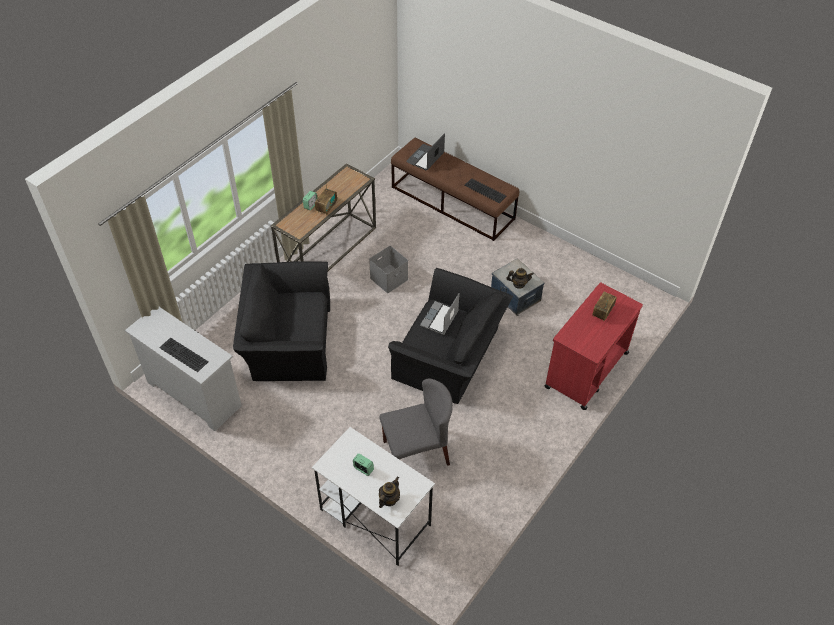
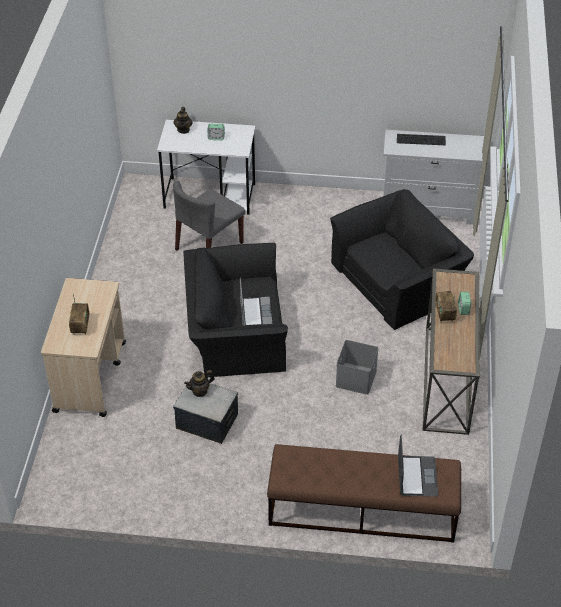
camera: 150 degrees right, 5 degrees down
(486, 190) = (306, 463): keyboard -> none
(586, 370) = (90, 376): red cart -> beige cart

